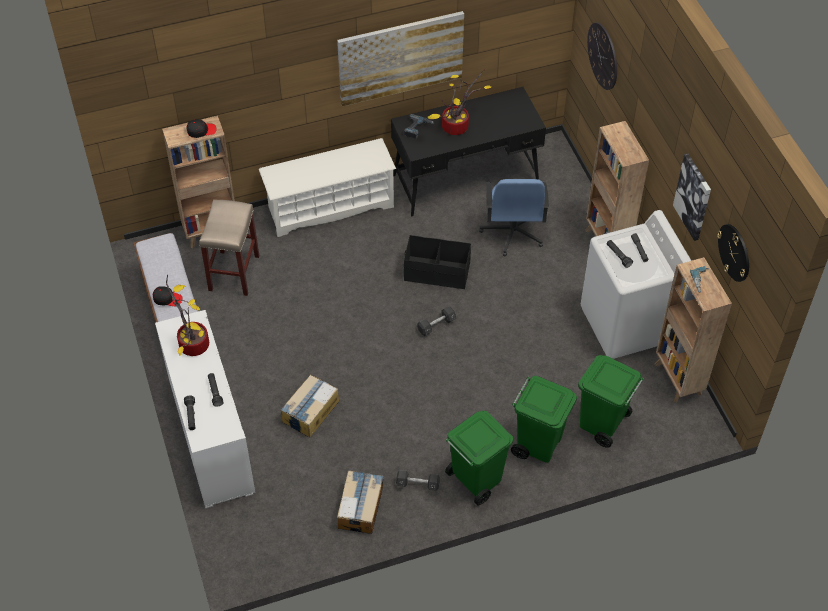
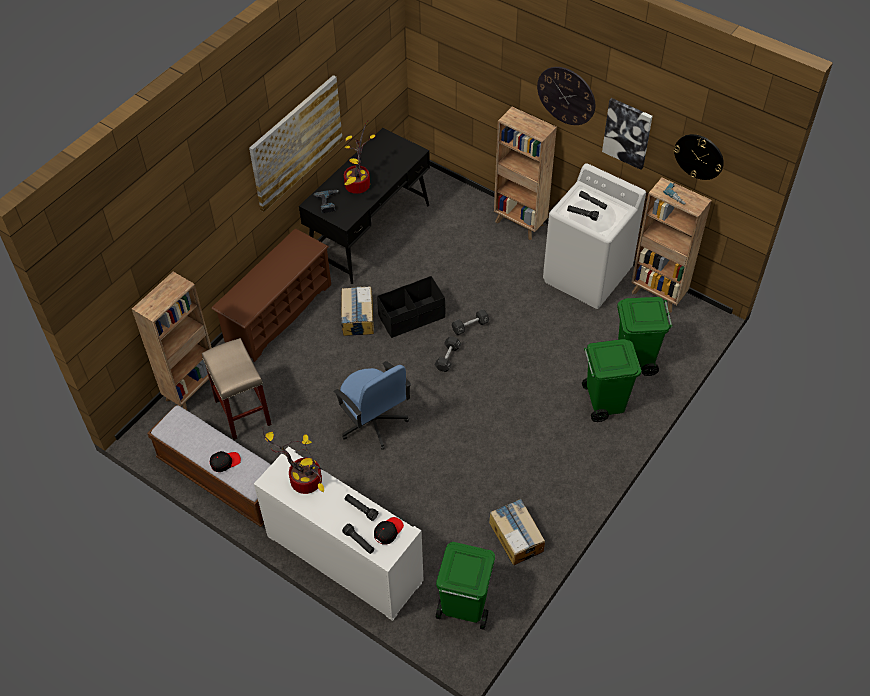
camera: 35 degrees left, 0 degrees up
(201, 130) = (170, 291): black cap -> black cap (388, 531)
(310, 411) = (408, 486): cardboard box -> cardboard box (357, 317)
(330, 207) = (278, 313): white shoe rack -> brown shoe rack
(417, 484) = (543, 490): black dumbbell -> black dumbbell (470, 326)
(475, 480) = (583, 459): green trash can -> green trash can (464, 607)
(512, 232) = (443, 253): blue office chair -> blue office chair (373, 422)
(603, 56) = (459, 63): wall clock -> wall clock (566, 95)

